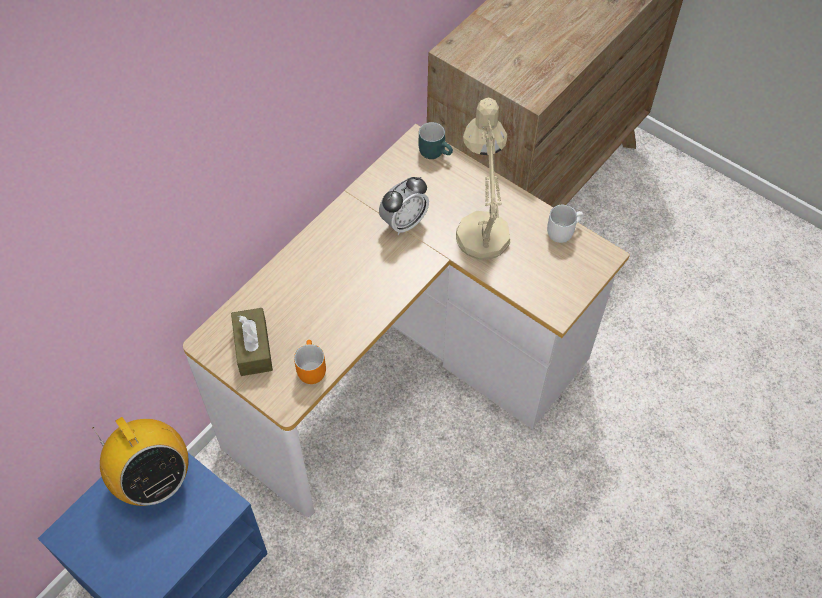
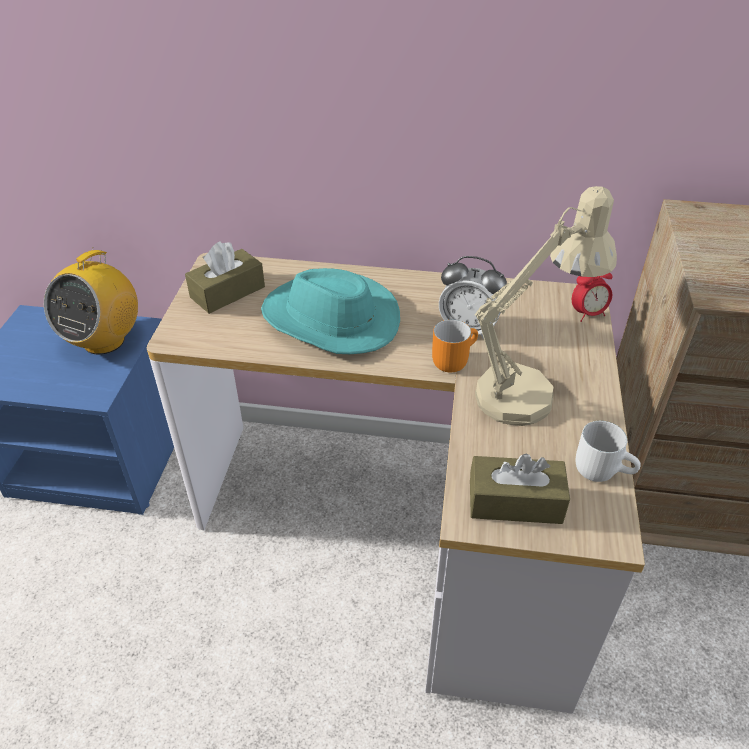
camera: 60 degrees right, 15 degrees down
(309, 368) = (227, 336): orange mug -> orange mug (452, 358)
(336, 297) = (330, 319): none -> turquoise hat
(435, 151) = (588, 314): turquoise mug -> alarm clock
(560, 284) = (515, 502): none -> brown tissue box

